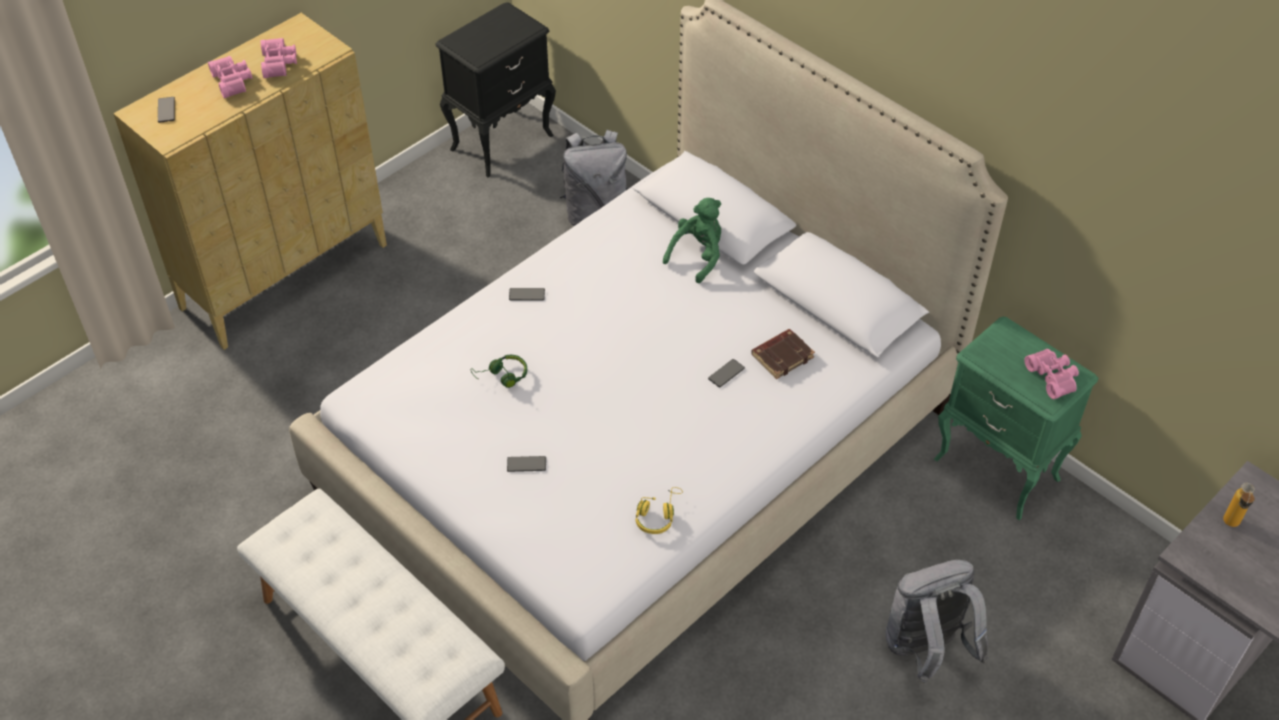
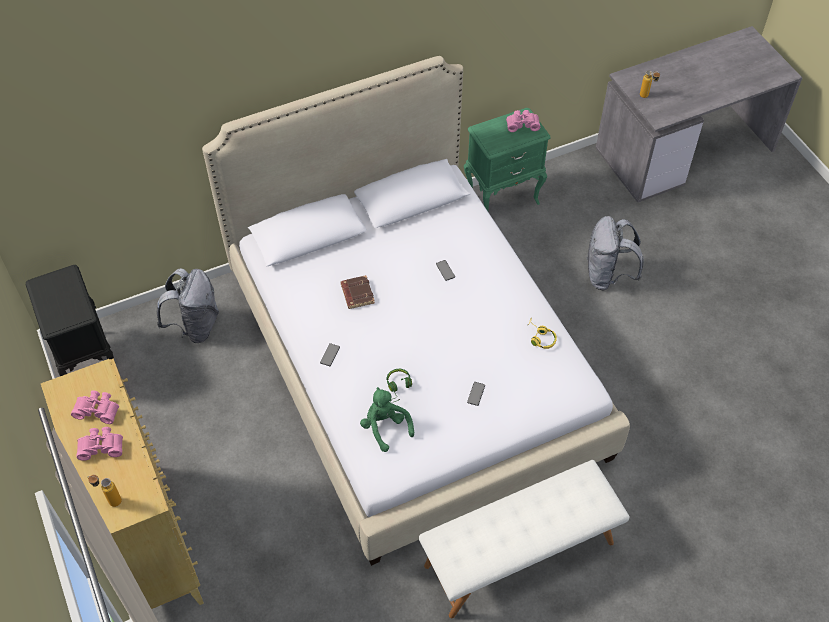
camera: 70 degrees left, 5 degrees up
(166, 110) = (110, 500): phone -> bottle
(698, 256) = (340, 253): green plush toy -> green plush toy (385, 427)
(782, 356) = (443, 239): brown book -> brown book (357, 294)

